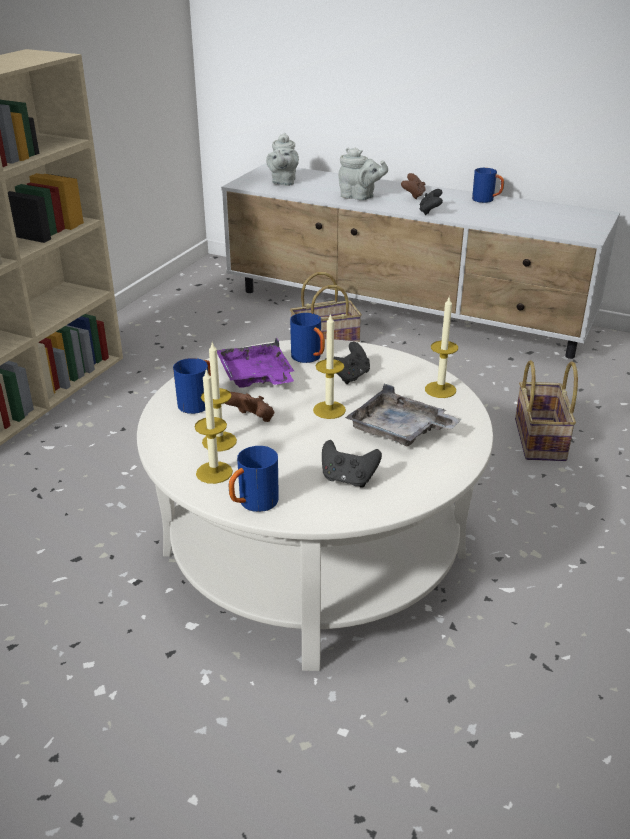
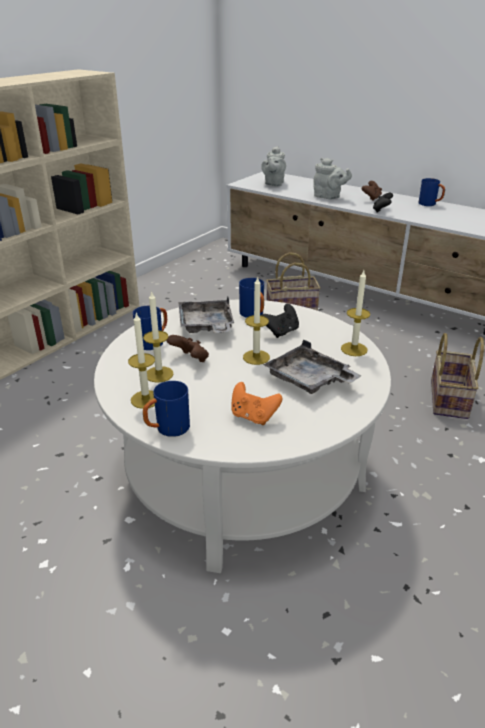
camera: 10 degrees right, 0 degrees up
(256, 377) = (206, 326): purple tray -> grey tray
(348, 479) = (253, 417): black game controller -> orange game controller

